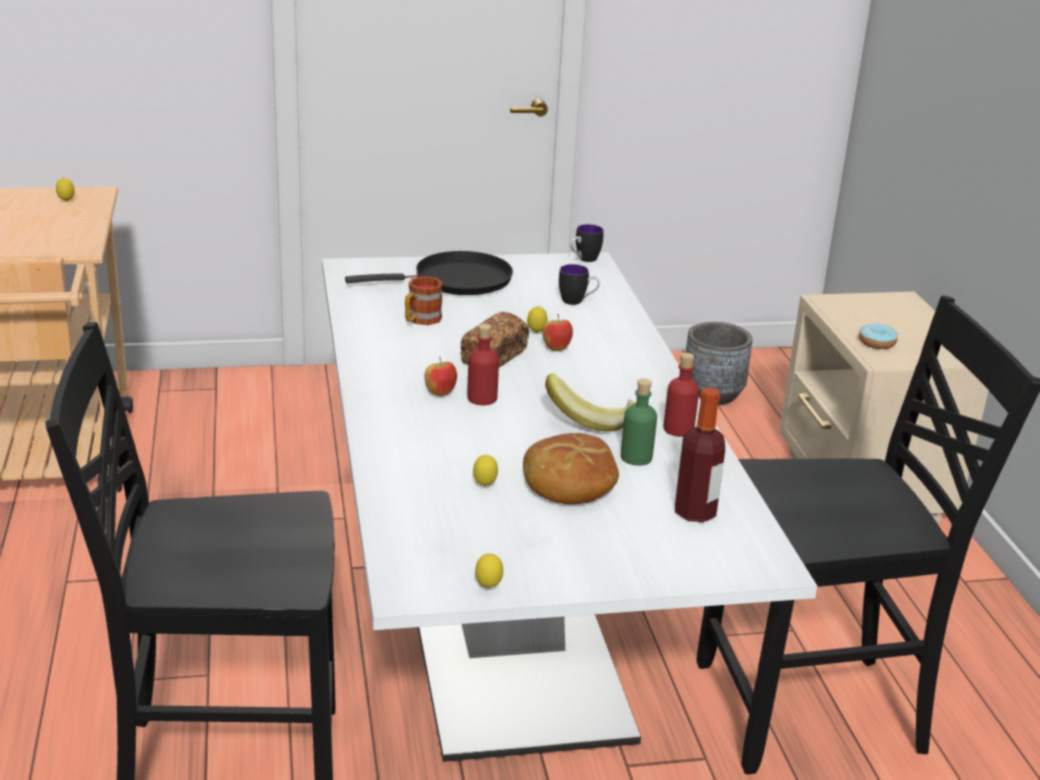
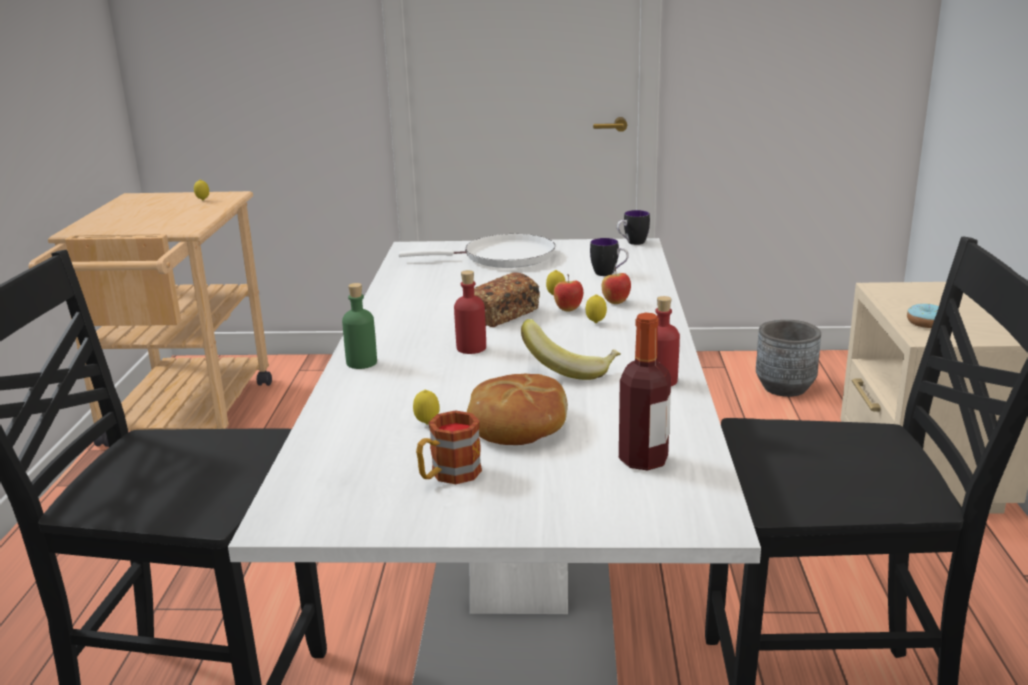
camera: 15 degrees right, 5 degrees down
(420, 320) = (451, 286): mug -> mug (448, 475)
(440, 393) = (433, 343): apple -> apple (616, 302)
(456, 281) = (503, 257): black frying pan -> white frying pan
(488, 587) = (370, 524): lemon -> lemon (596, 323)
(636, 457) = (602, 404): green bottle -> green bottle (362, 362)

